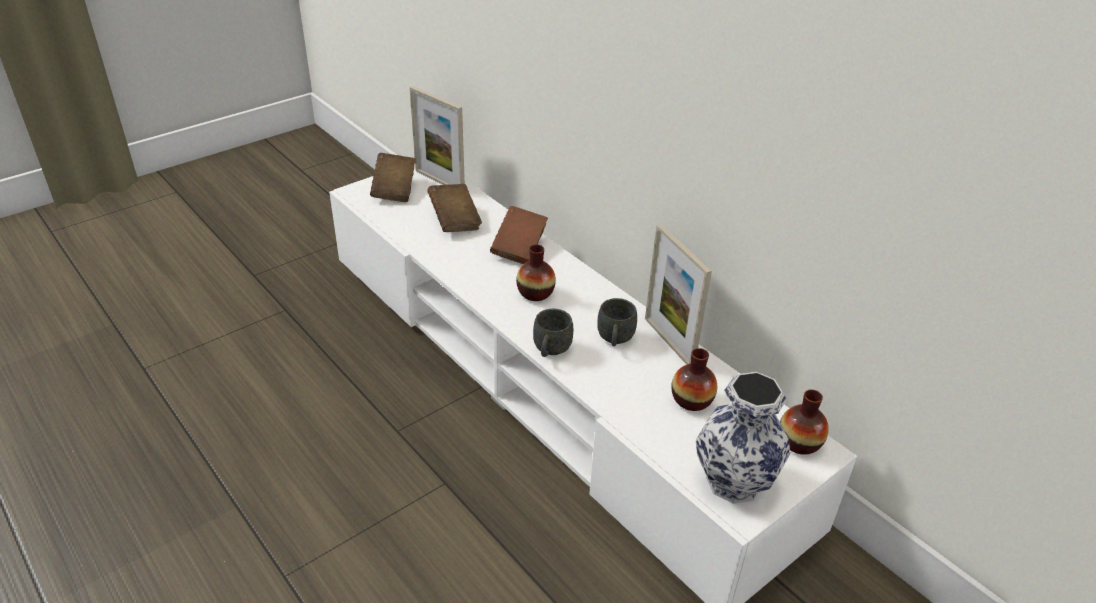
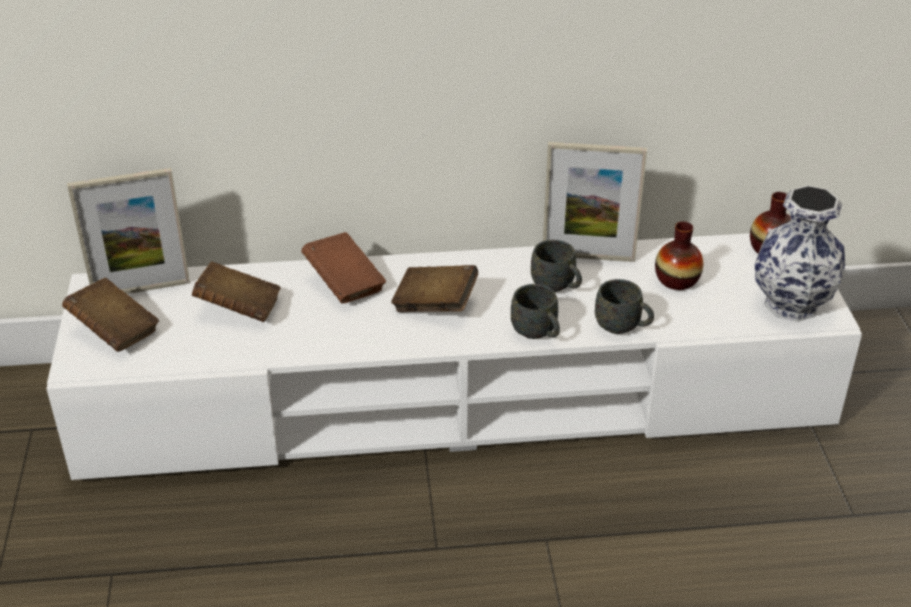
camera: 55 degrees left, 0 degrees up
(535, 293) = (435, 305): vase -> brown book
(601, 391) = (623, 327): none -> grey mug

